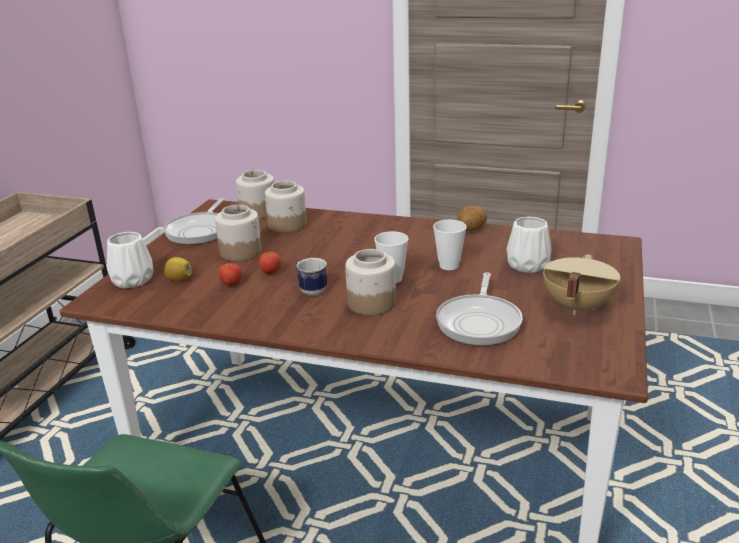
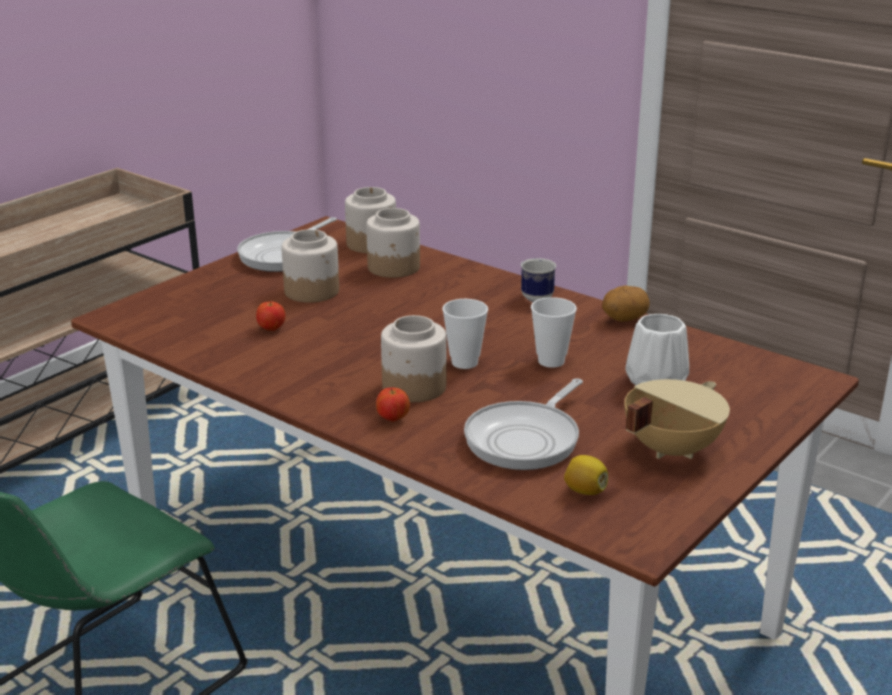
camera: 20 degrees right, 0 degrees up
(133, 281) = (168, 302): white vase -> none
(179, 279) = (218, 310): lemon -> lemon (585, 491)
(271, 272) = (327, 324): apple -> apple (393, 419)
(310, 290) = (355, 355): mug -> mug (534, 296)

